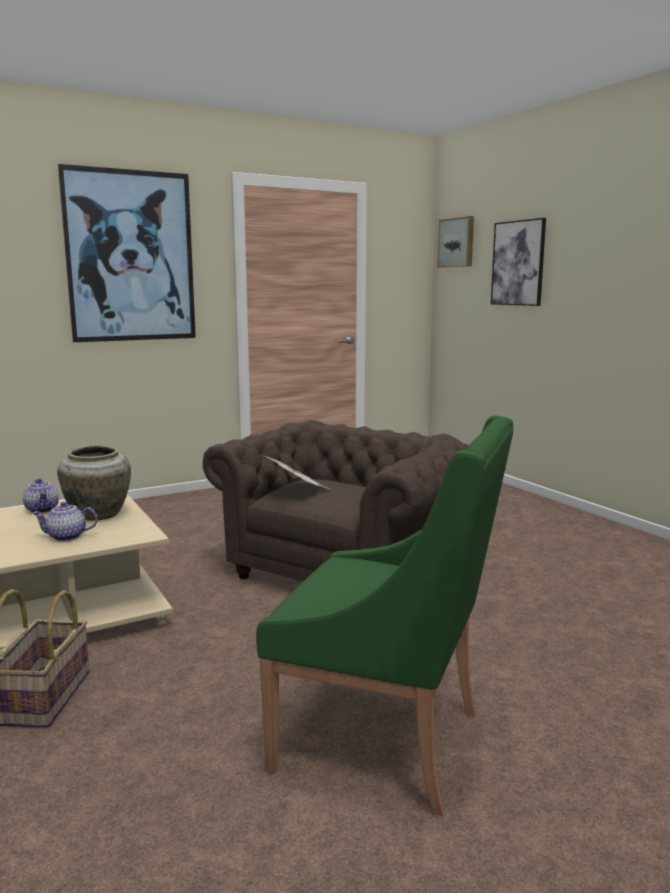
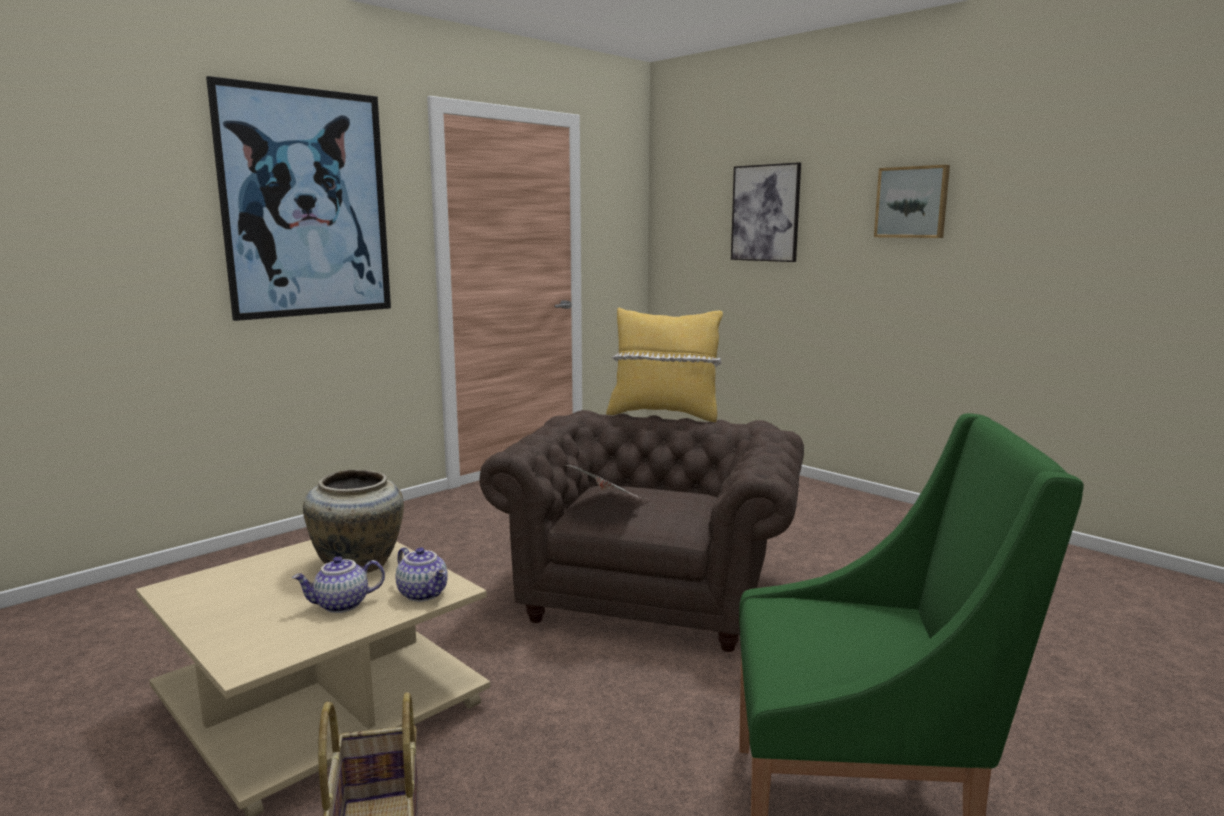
camera: 15 degrees left, 0 degrees up
(43, 510) = (271, 565): teapot -> teapot (424, 594)
(373, 426) = (664, 414): none -> yellow pillow
(457, 242) = (682, 187): picture -> picture (912, 202)

